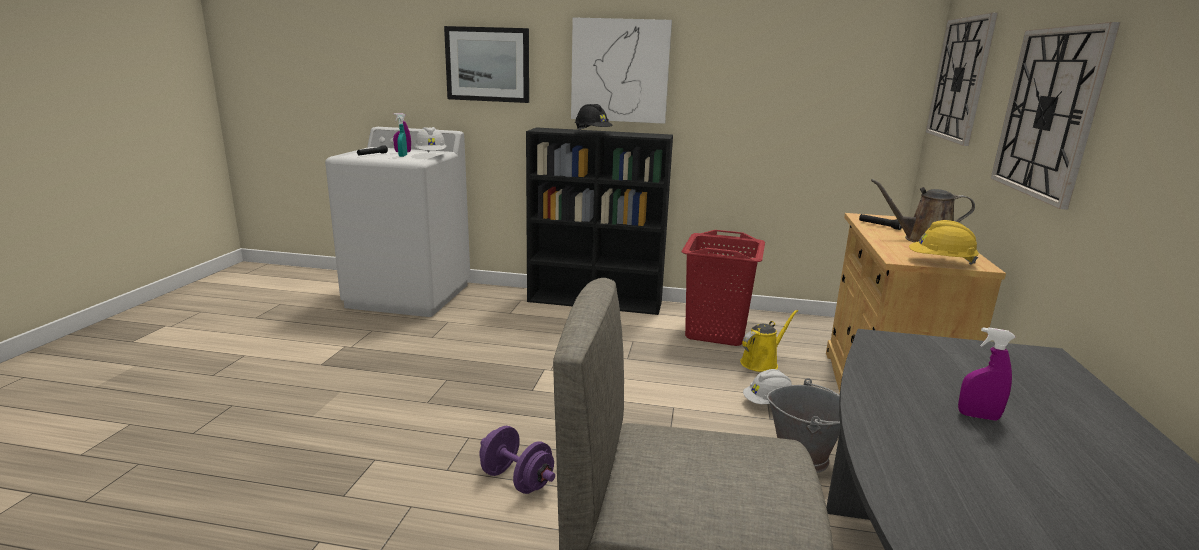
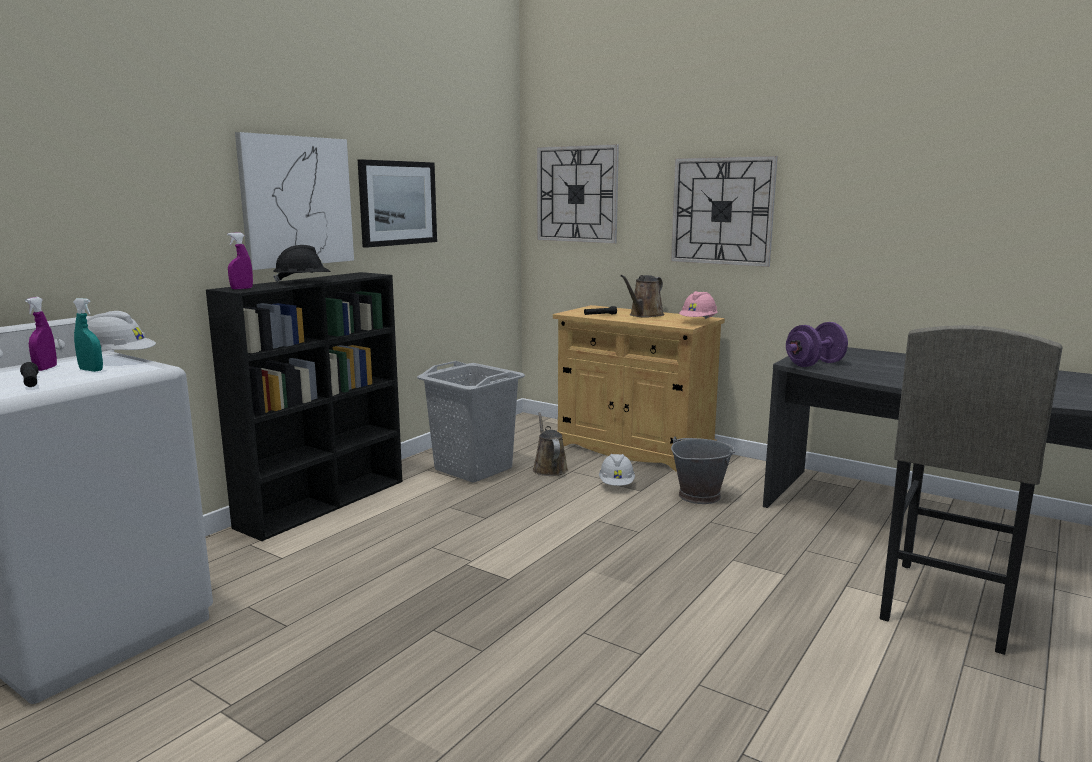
camera: 65 degrees left, 5 degrees down
(487, 64) = (114, 201): picture -> picture (397, 203)
(516, 480) = (677, 616): purple dumbbell -> purple dumbbell (815, 364)
(716, 332) = (473, 468): red laundry basket -> grey laundry basket
(761, 362) = (549, 468): yellow watering can -> brown watering can
(940, 262) = (698, 321): yellow hard hat -> pink hard hat
(978, 416) = (898, 370): purple spray bottle -> purple spray bottle (241, 288)

